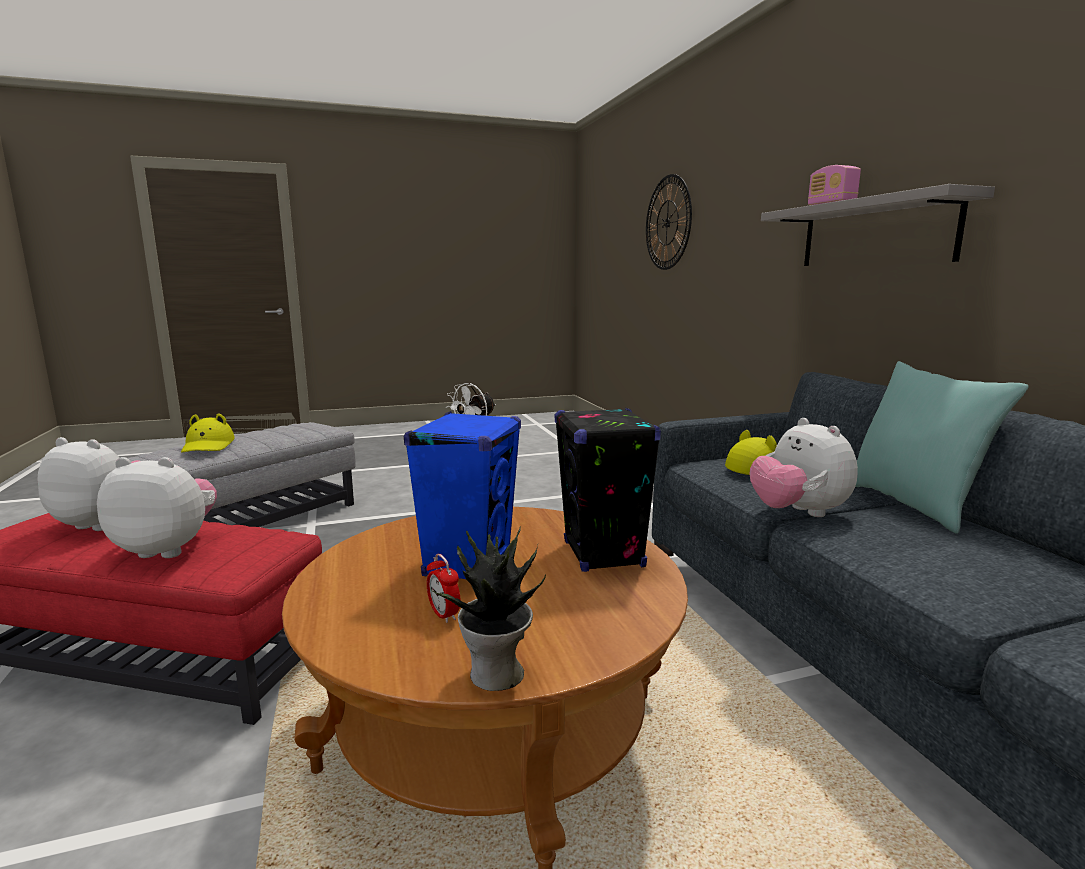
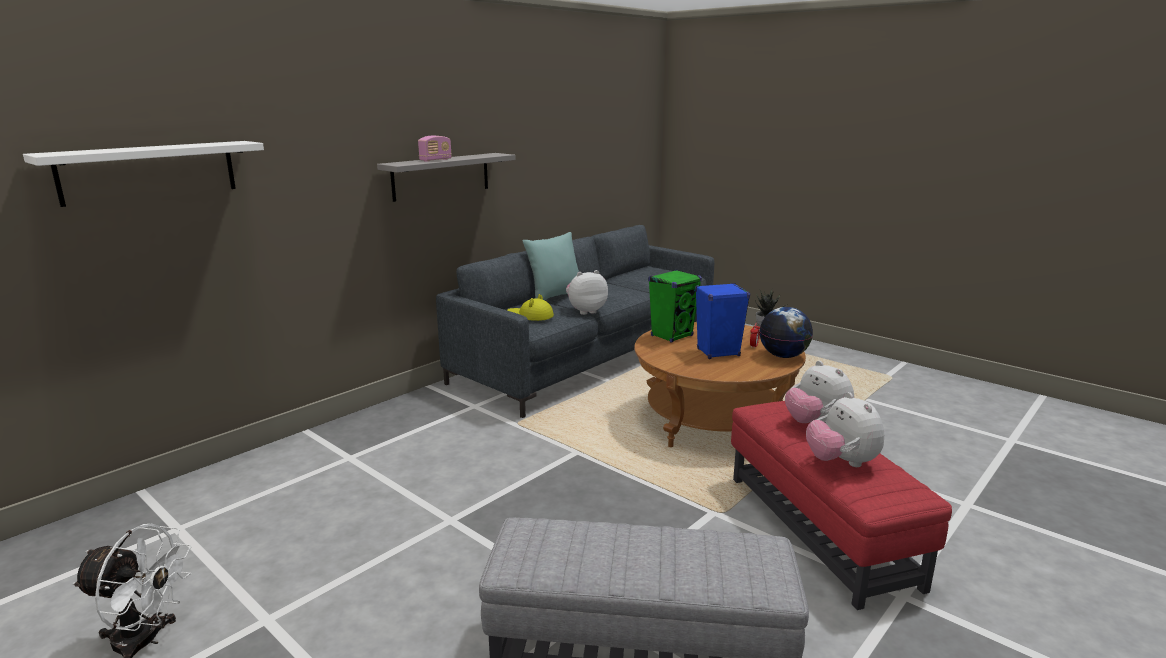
camera: 120 degrees left, 5 degrees up
(208, 446) = (689, 548): yellow hat -> none
(347, 623) = (783, 356): none -> globe
(603, 555) = (672, 336): black speaker -> green speaker
(667, 223) = (149, 172): wall clock -> white shelf
(798, 513) = (585, 311): plush toy -> plush toy turned 150 degrees counterclockwise

